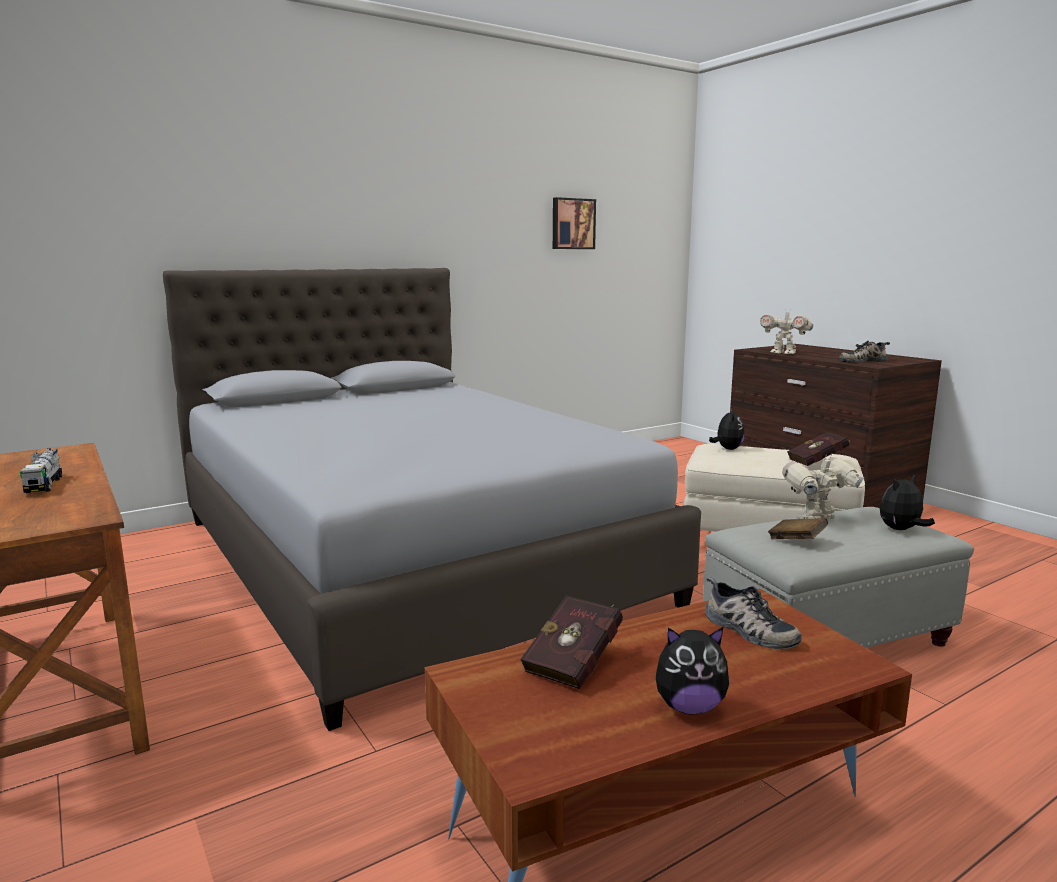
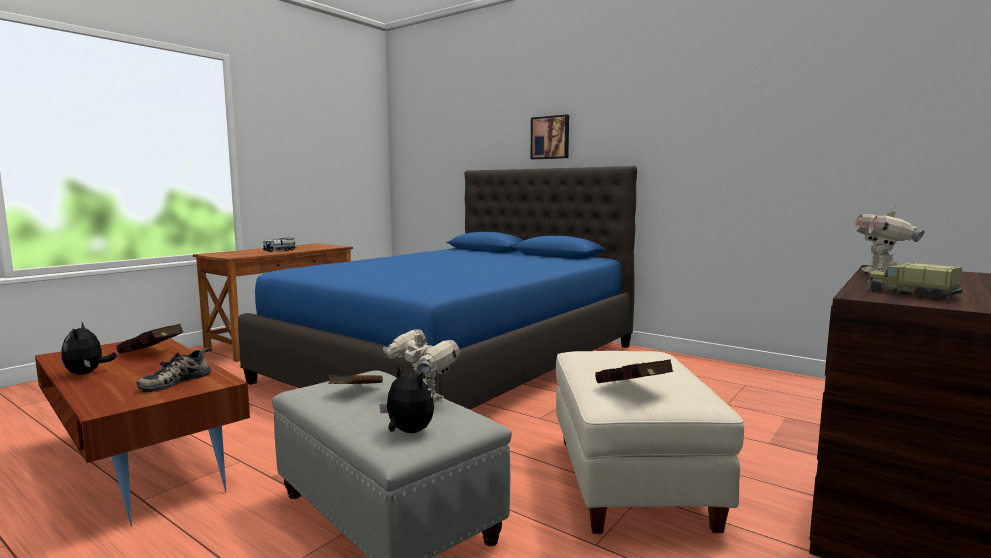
camera: 70 degrees right, 5 degrees down
(409, 559) = (458, 362): grey bed -> blue bed
(572, 224) = (797, 115): picture -> picture (550, 137)
(727, 449) = (638, 356): plush toy -> none
(862, 360) = (910, 293): shoe -> toy truck

